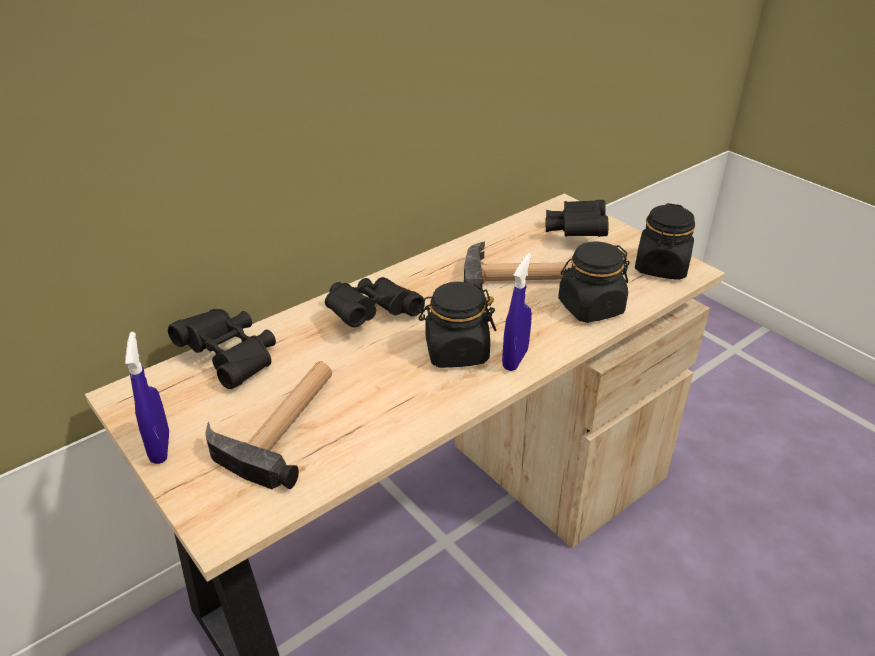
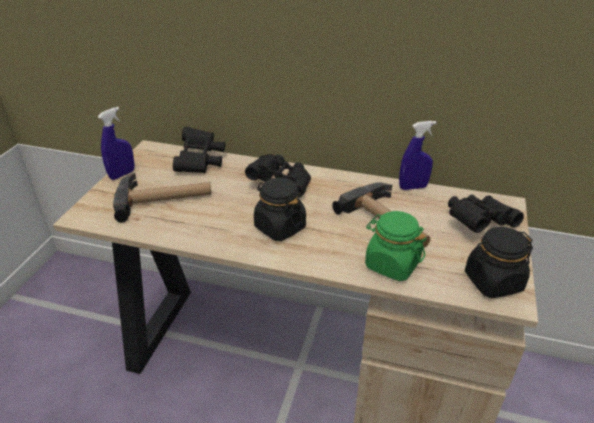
camera: 55 degrees right, 0 degrees up
(515, 359) = (296, 253): blue spray bottle -> blue spray bottle (413, 187)
(590, 307) = (391, 264): black jar -> green jar

